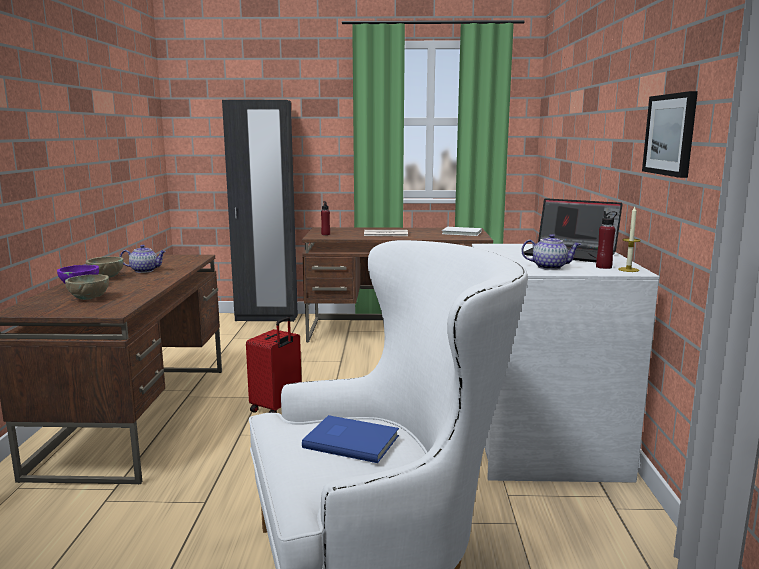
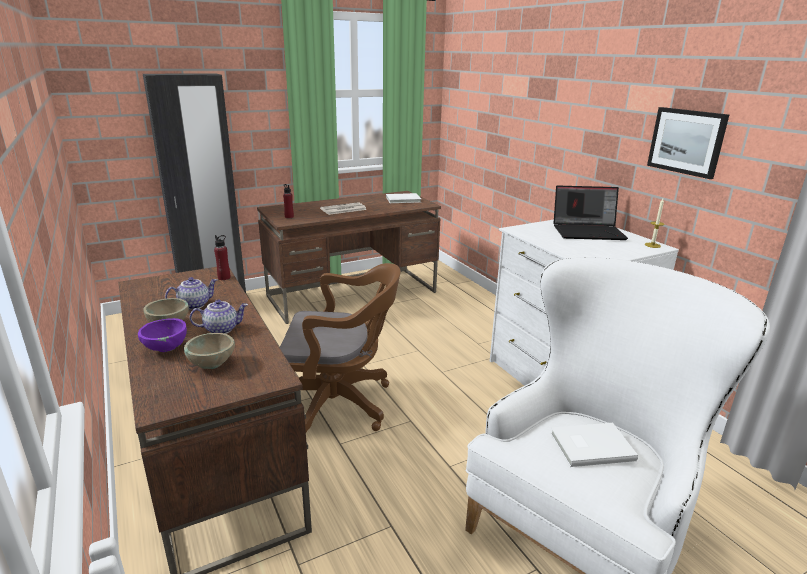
camera: 30 degrees left, 10 degrees up
(276, 407) = (339, 404): red suitcase -> brown office chair
(351, 440) = (590, 445): blue book -> white book
(549, 267) = (605, 251): teapot -> teapot (221, 329)
(604, 267) = (634, 244): red bottle -> red bottle (224, 278)

